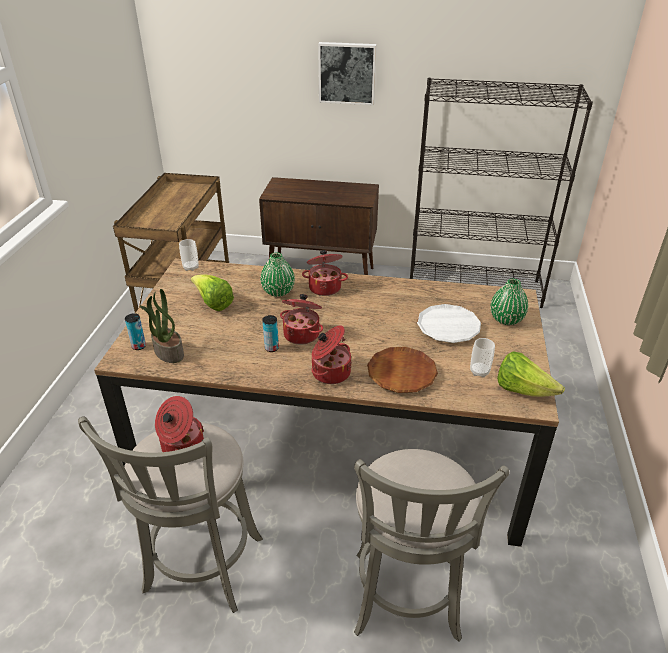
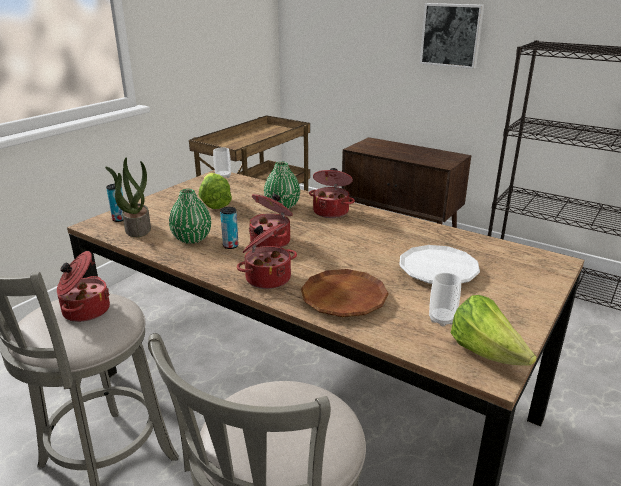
camera: 25 degrees right, 10 degrees down
(506, 319) = (520, 279): green vase -> green vase (192, 239)

